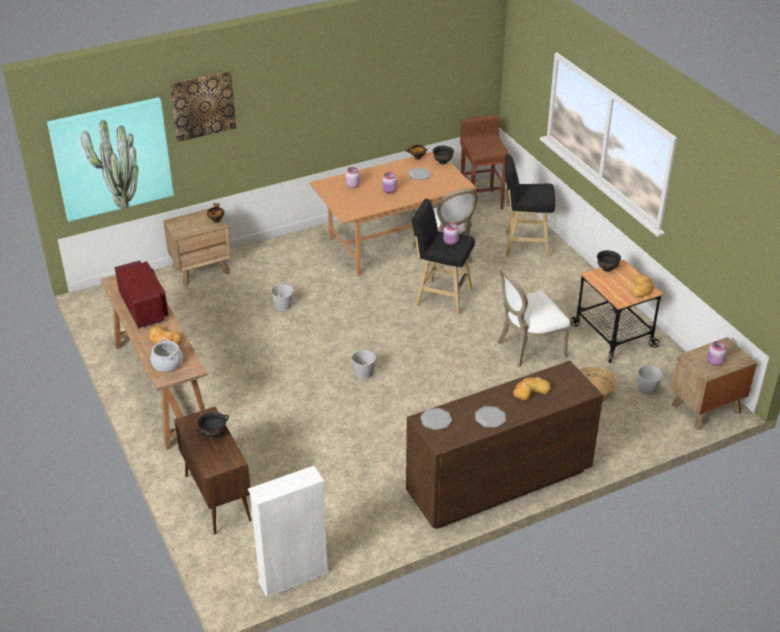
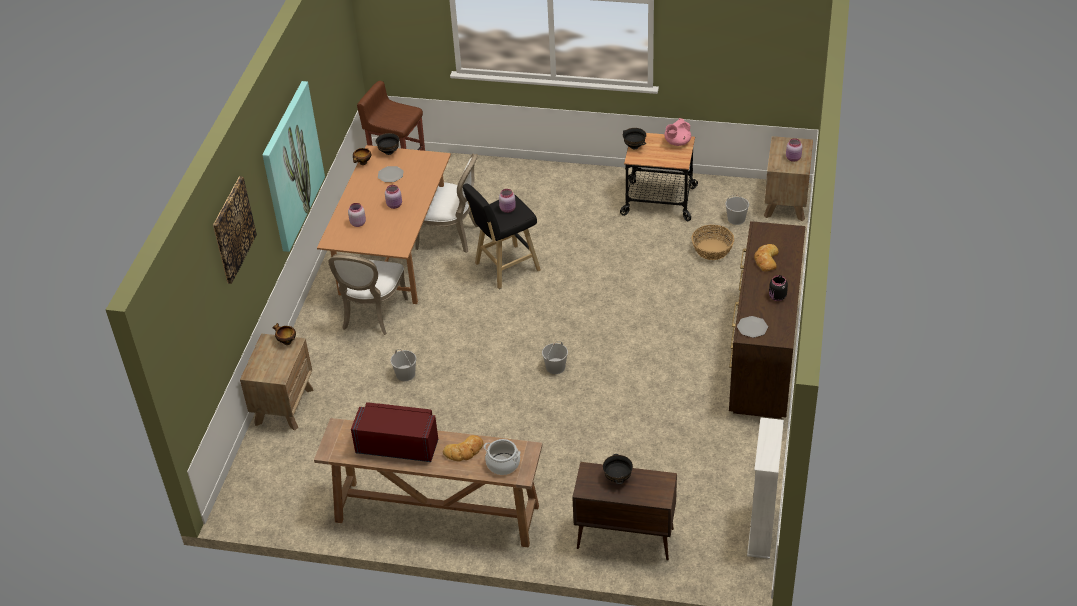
camera: 50 degrees left, 5 degrees up
(112, 158) = (199, 343): picture -> picture (291, 166)
(490, 418) = (777, 297): plate -> black jar
(524, 245) = (491, 183): black stool -> none
(528, 348) = (625, 255): white chair -> white chair (371, 315)
(642, 288) = (677, 142): bread -> pink teapot

